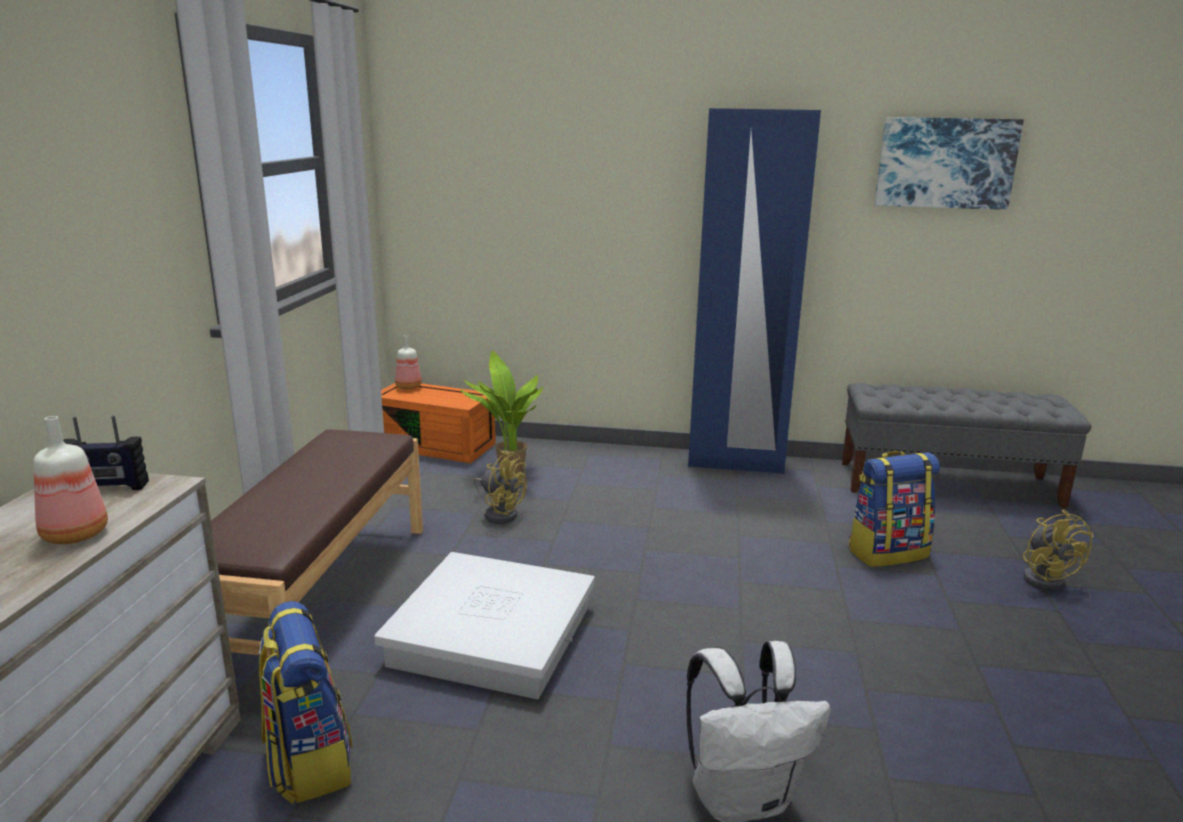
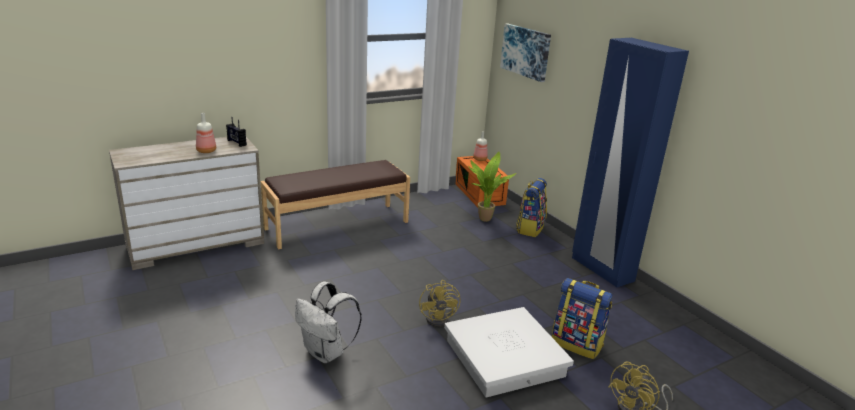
camera: 50 degrees right, 5 degrees up
(308, 761) = (258, 263): backpack -> backpack (530, 228)
(491, 636) = (358, 265): white storage box -> white storage box (504, 358)
(500, 513) = (446, 231): yellow fan -> yellow fan (440, 318)
(945, 163) = (772, 109): picture -> picture (526, 51)
(949, 484) = (711, 348): grey bench -> none

